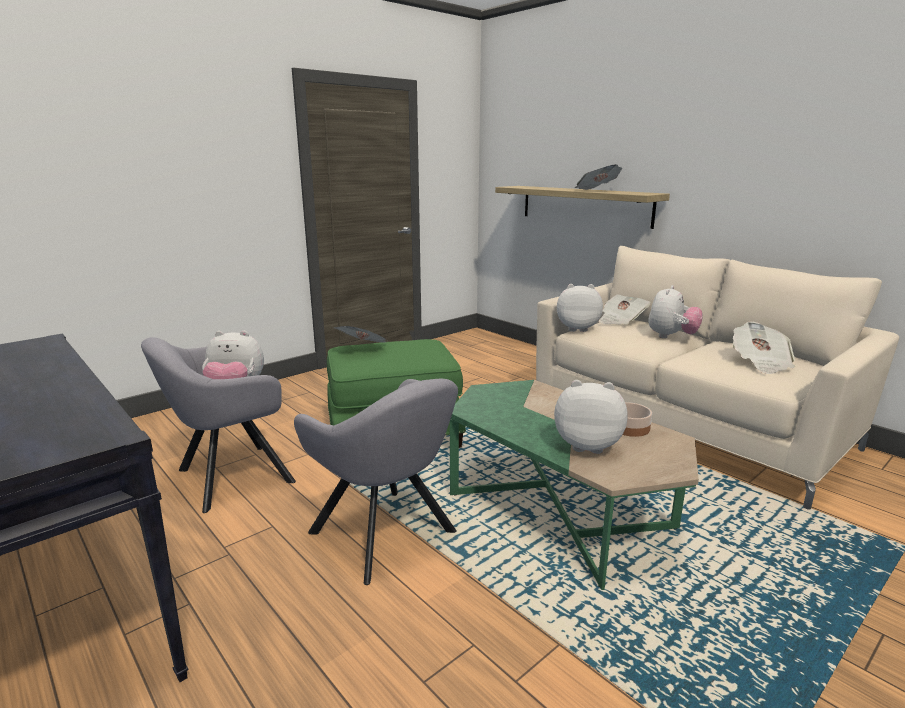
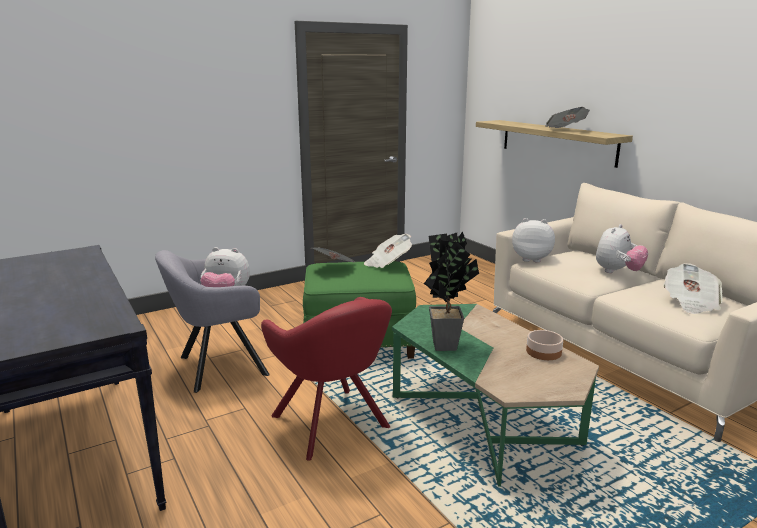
camera: 10 degrees right, 0 degrees up
(387, 536) = (333, 425): grey armchair -> red armchair
(518, 426) = (446, 343): none -> potted plant
(587, 445) = (499, 364): plush toy -> none
(621, 320) = (576, 253): newspaper -> newspaper (387, 263)

